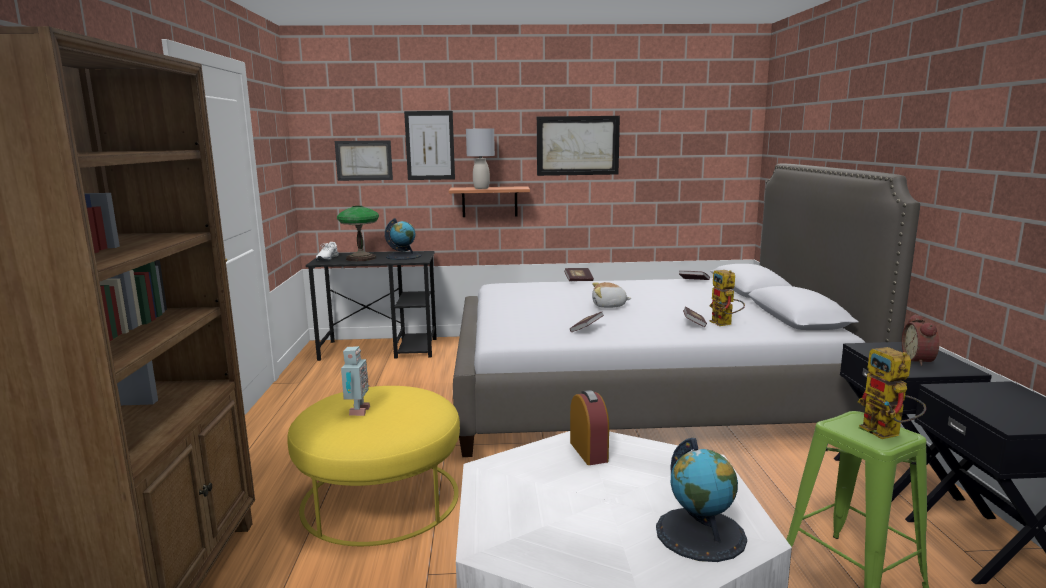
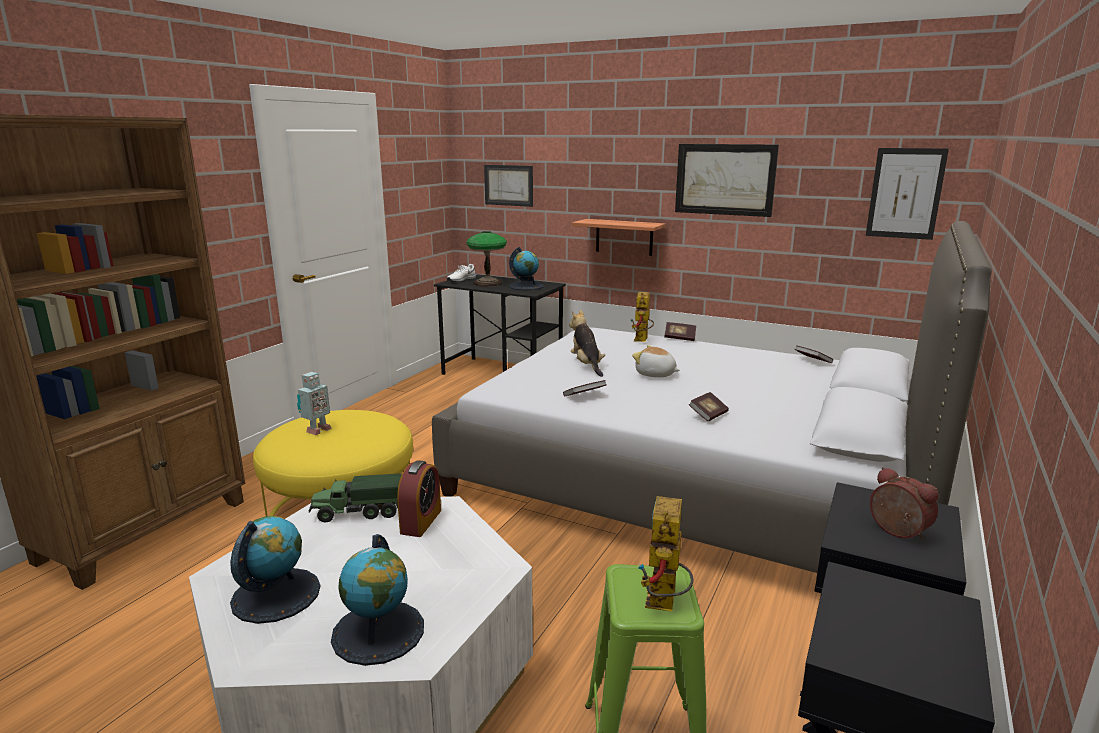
camera: 30 degrees right, 5 degrees up
(430, 145) = (568, 172): picture -> picture (905, 193)
(481, 188) = (608, 222): grey table lamp -> none
(523, 461) = (358, 512): none -> toy truck
(545, 309) = (586, 365): none -> plush toy
(569, 542) = (276, 595): none -> globe
(725, 324) = (745, 423): toy robot -> toy robot (642, 340)
(920, 360) = (896, 532): alarm clock -> alarm clock turned 105 degrees clockwise

